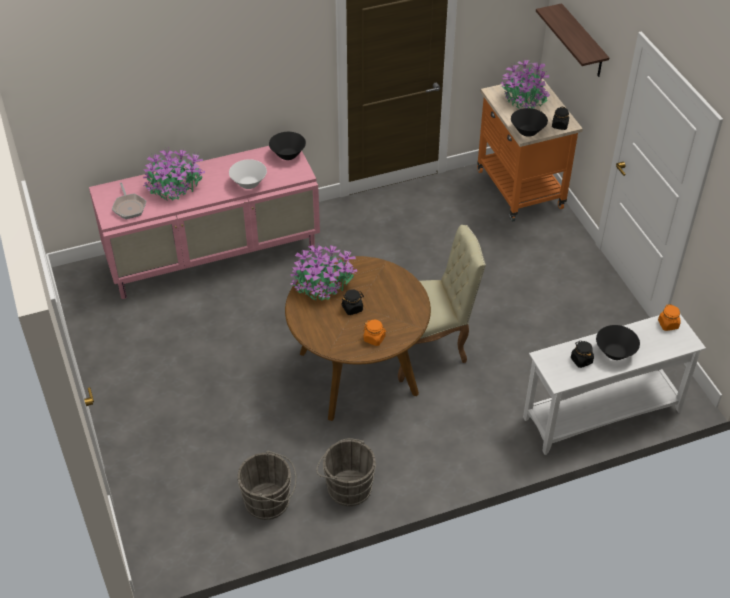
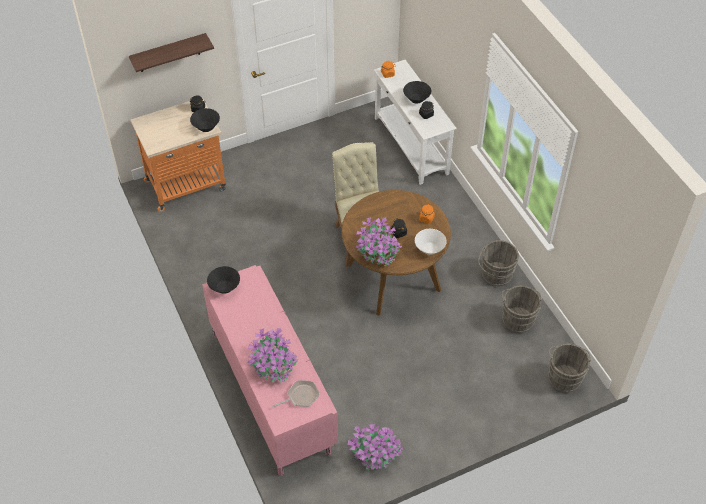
camera: 95 degrees left, 5 degrees up
(164, 541) = (564, 376): none -> grey bucket
(248, 183) = (264, 311): white bowl -> white bowl (429, 249)
(524, 99) = (164, 129): potted plant -> potted plant (375, 454)

